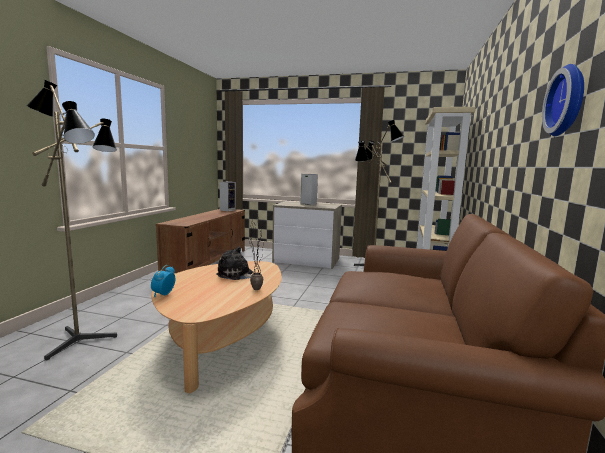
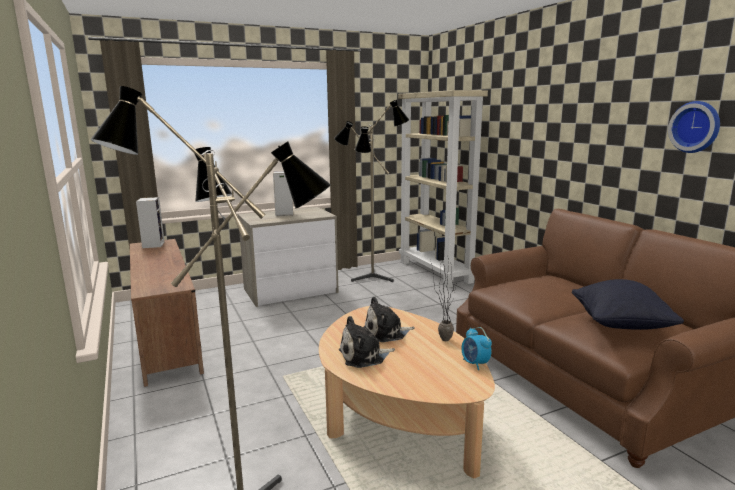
camera: 40 degrees left, 5 degrees up
(163, 294) = (388, 386): alarm clock -> alarm clock (475, 364)
(194, 279) = (364, 356): none -> plush toy
(374, 319) = (620, 326): none -> black pillow

